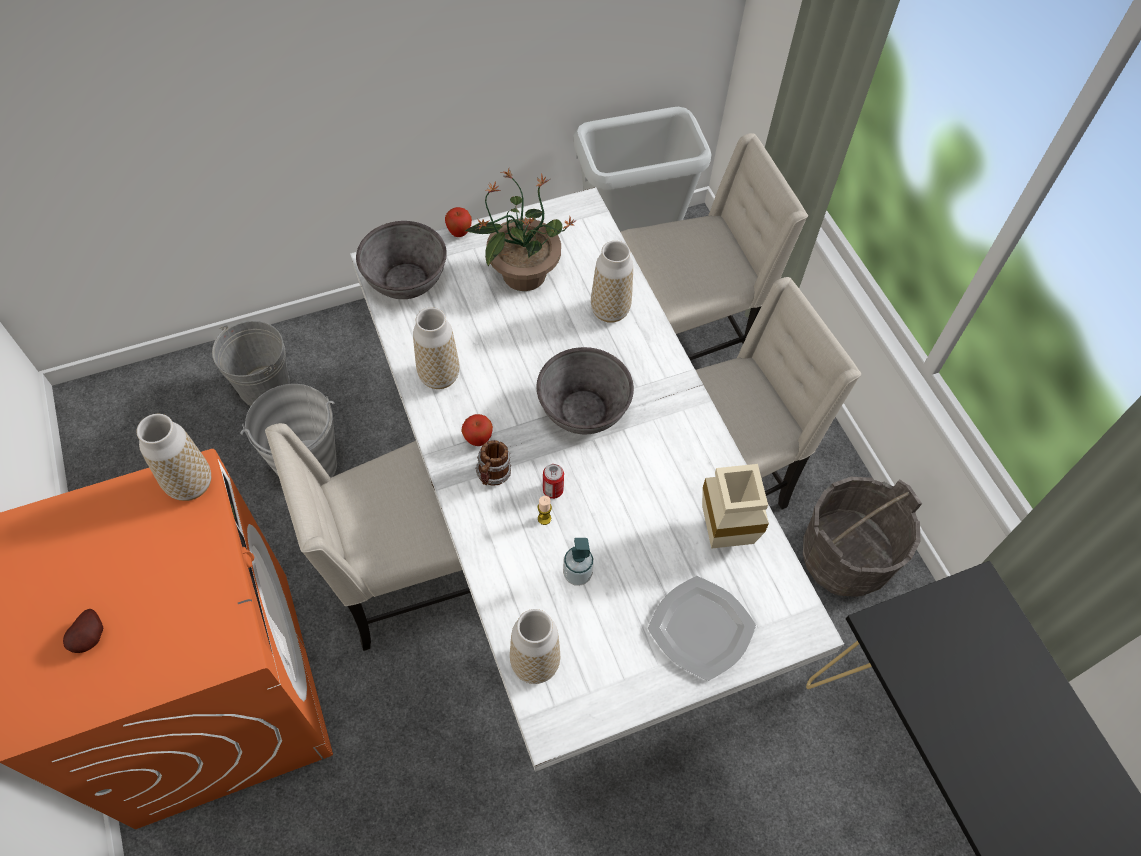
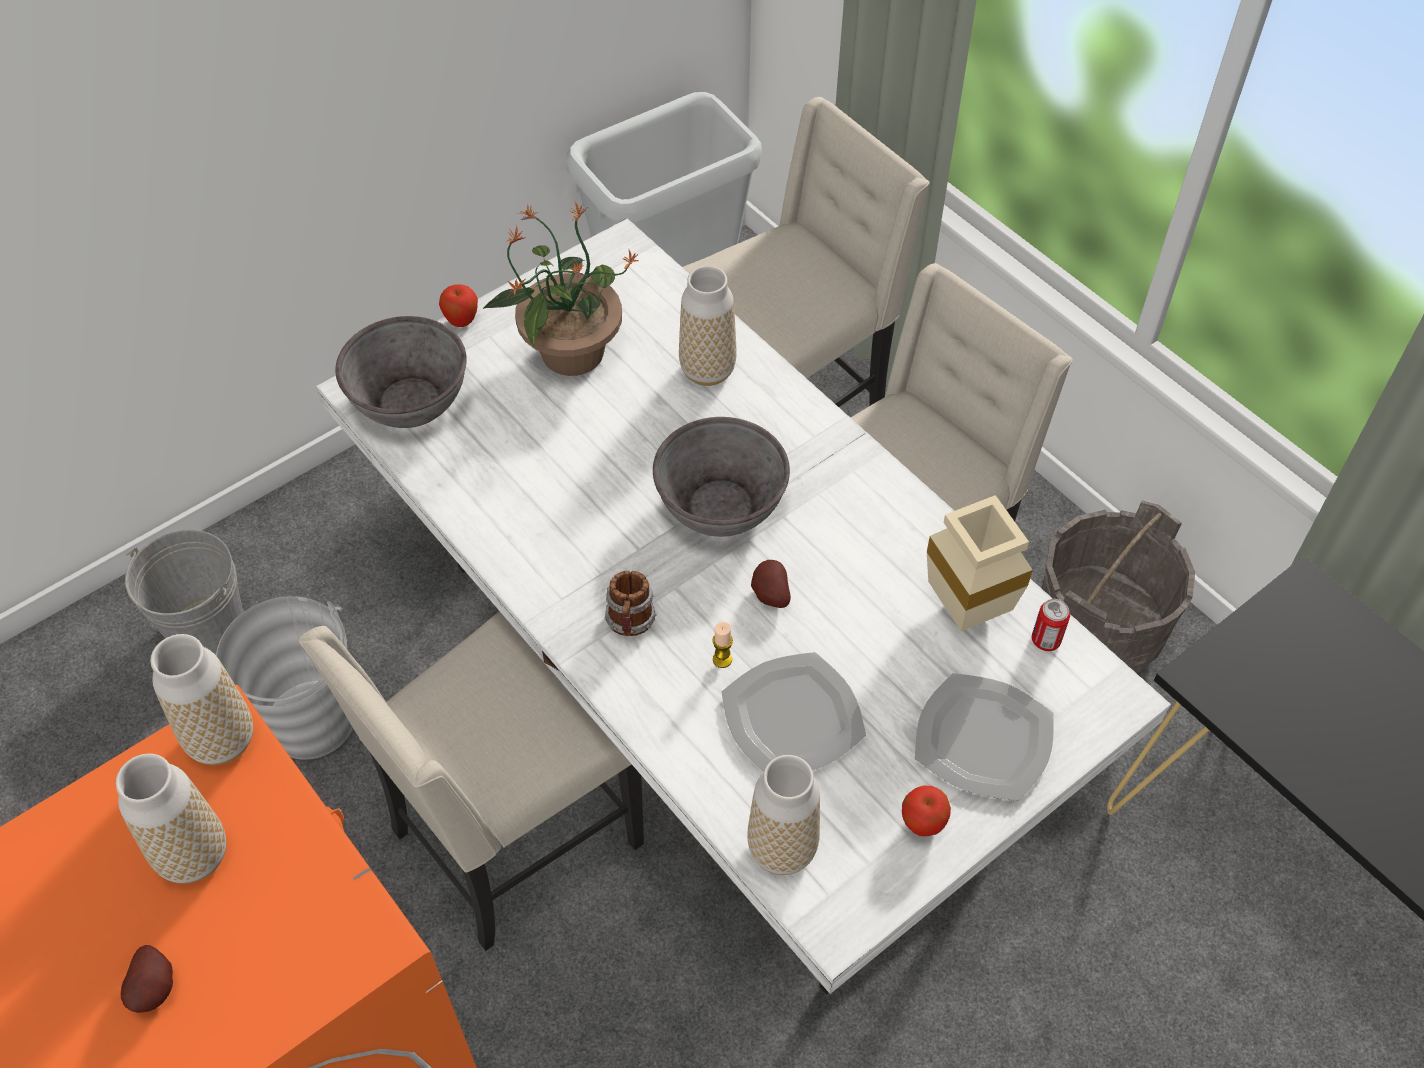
camera: 15 degrees left, 5 degrees down
(439, 376) = (506, 514): vase -> vase (193, 855)
(478, 439) = (592, 583): apple -> apple (922, 824)
(553, 490) = (719, 620): can -> can (1045, 640)
(577, 574) = (794, 718): soap dispenser -> plate
(592, 482) = (769, 595): none -> potato

